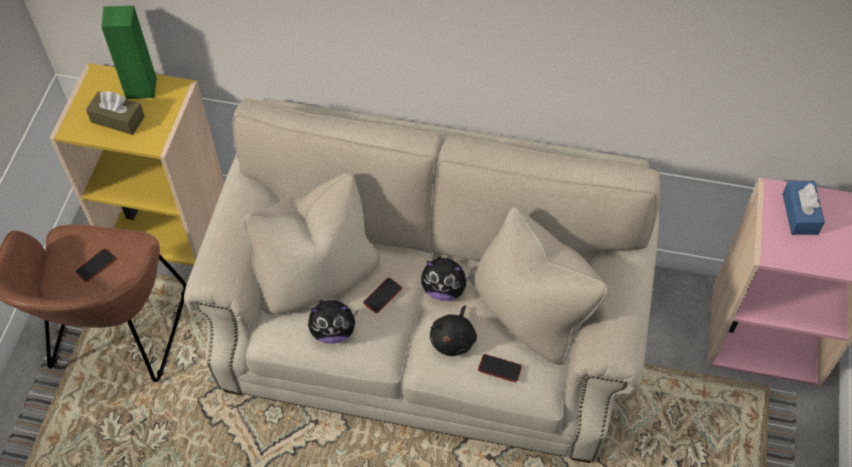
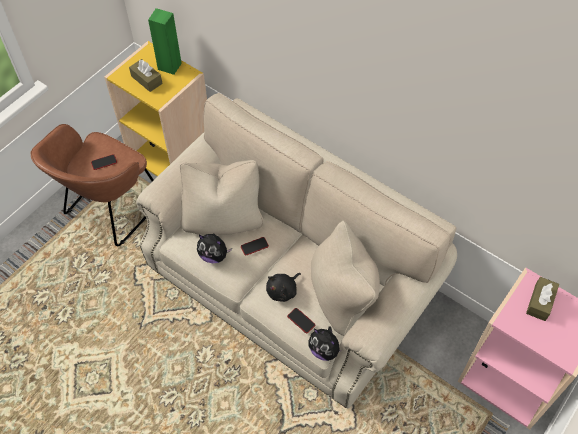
camera: 25 degrees right, 0 degrees up
(444, 289) = (294, 258): plush toy -> plush toy (324, 350)
(800, 214) = (540, 302): blue tissue box -> brown tissue box

